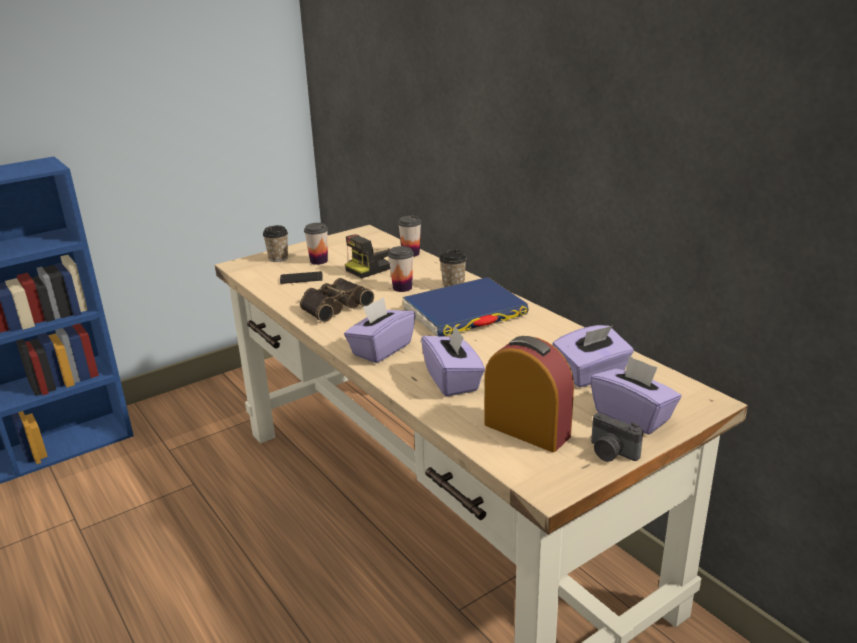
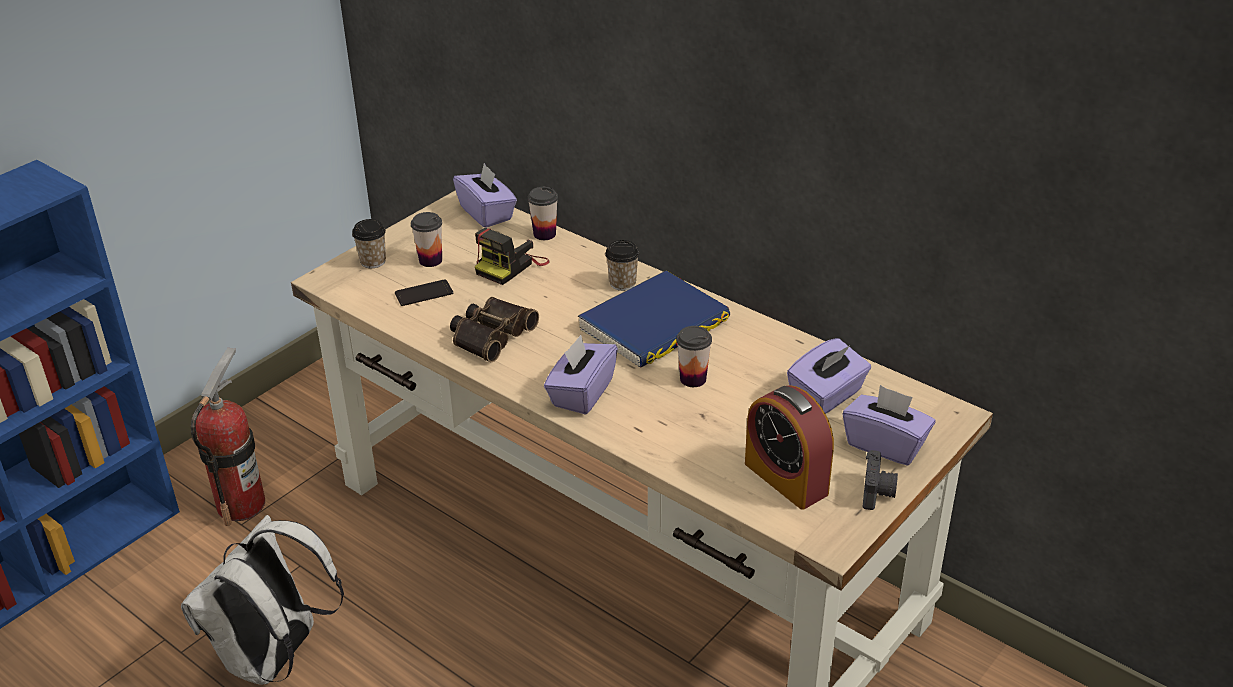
camera: 15 degrees left, 10 degrees up
(140, 546) = (275, 659): none -> white backpack
(176, 437) = (241, 504): none -> fire extinguisher
(402, 288) = (561, 294): cup -> cup (693, 379)
(453, 380) = (683, 426): purple tissue box -> purple tissue box (487, 213)
(527, 430) = (786, 478): alarm clock -> alarm clock turned 150 degrees counterclockwise
(611, 453) = (878, 493): camera -> camera turned 105 degrees counterclockwise

